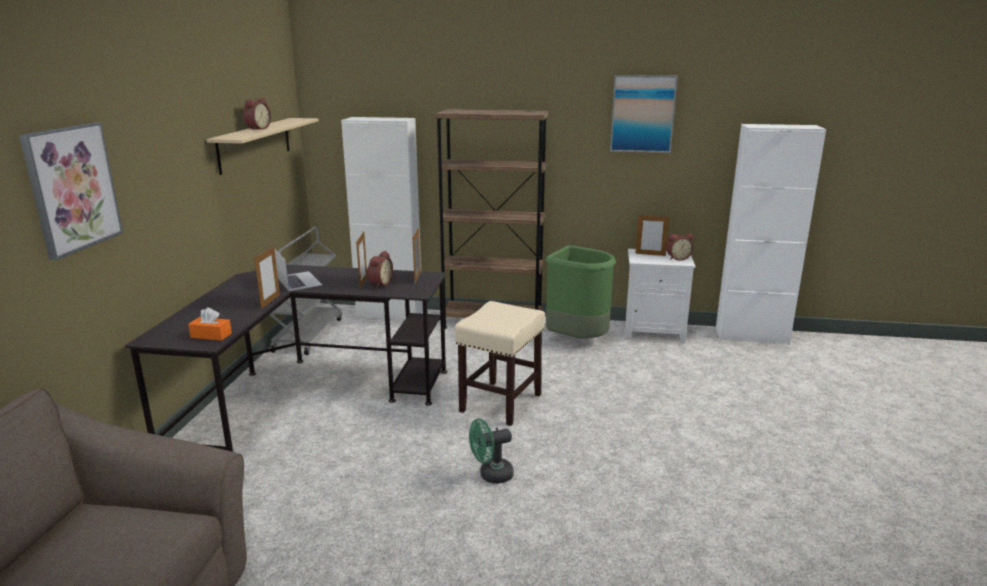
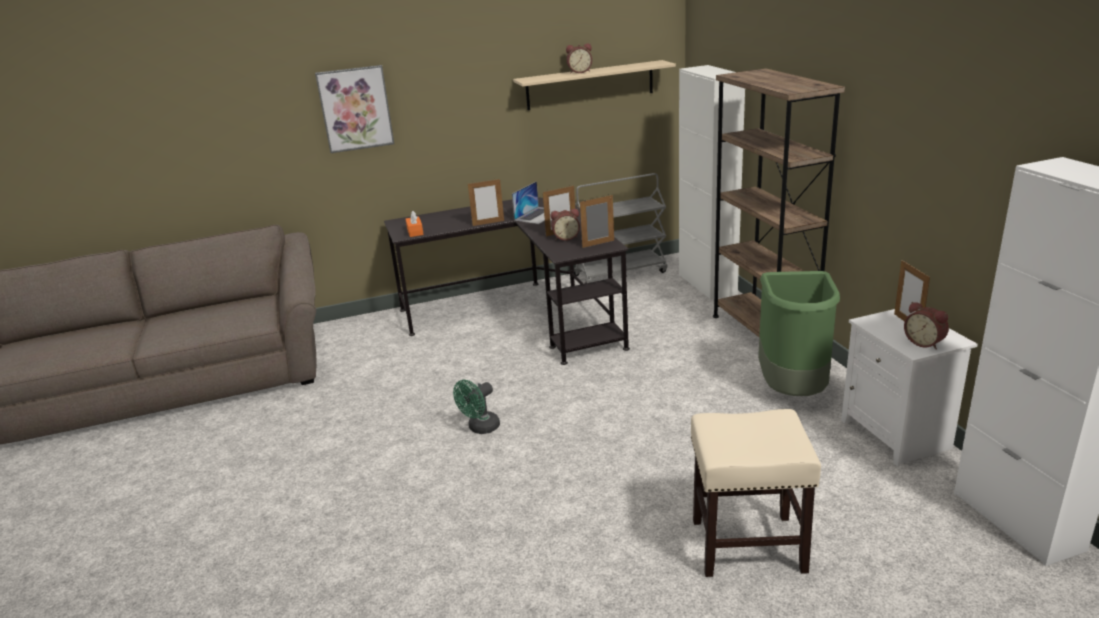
camera: 65 degrees right, 5 degrees up
(491, 475) = (480, 428): green fan -> green fan turned 90 degrees counterclockwise
(500, 403) = (600, 394): beige stool -> beige stool (746, 546)
(642, 114) = (943, 111): picture -> none

